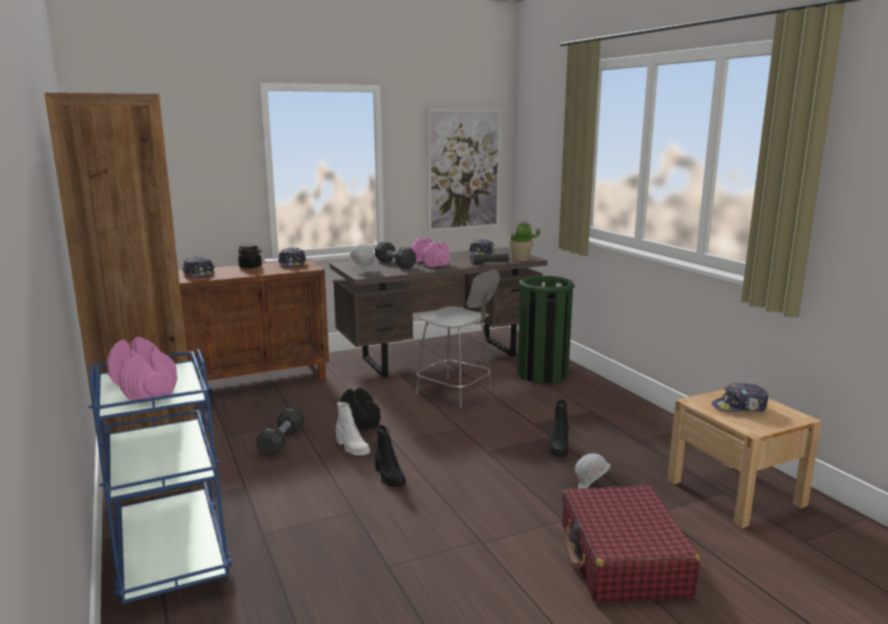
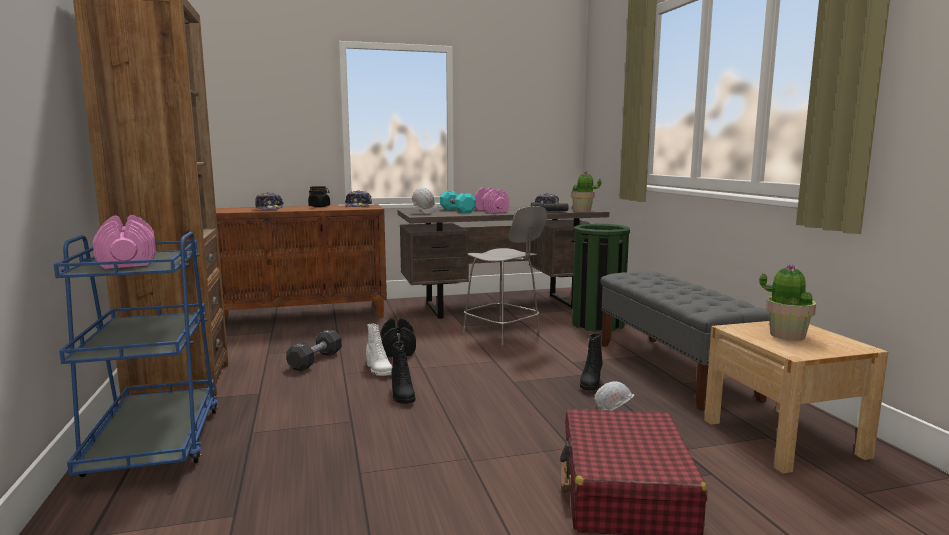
camera: 10 degrees right, 5 degrees down
(395, 264) = (457, 211): black dumbbell -> turquoise dumbbell
(464, 170) = (534, 130): picture -> none
(627, 426) = (673, 370): none -> grey bench
(740, 407) = (786, 335): cap -> potted plant

